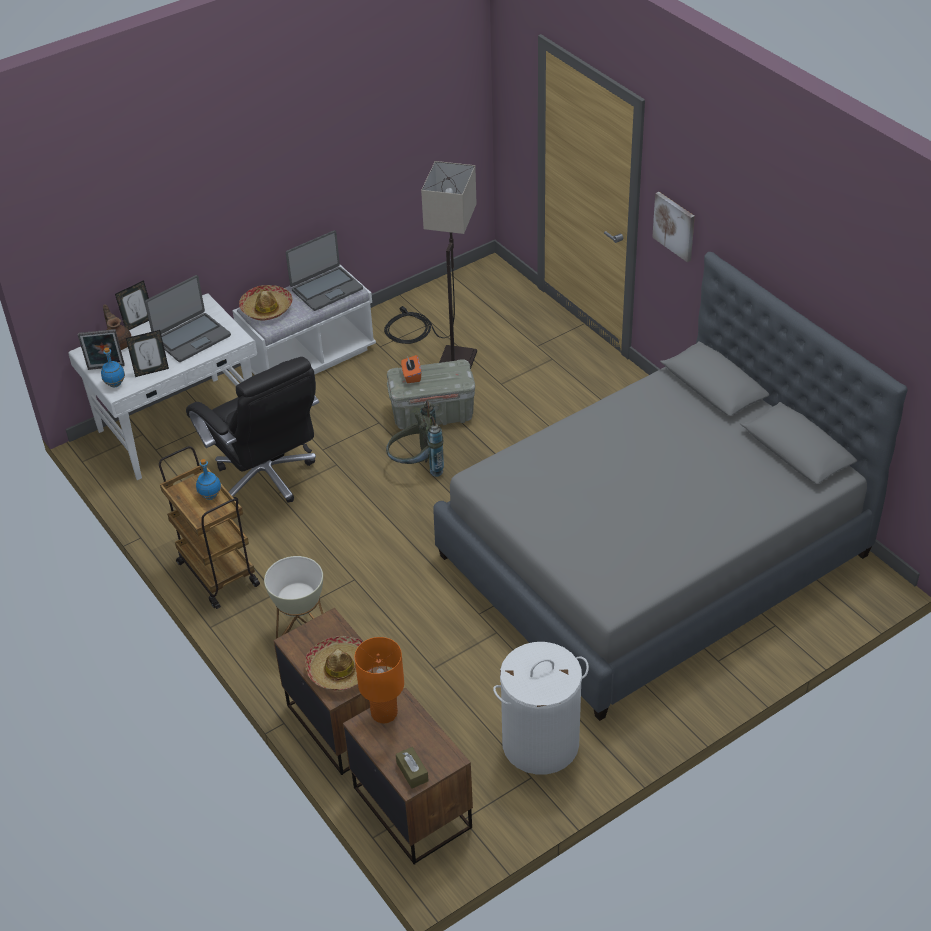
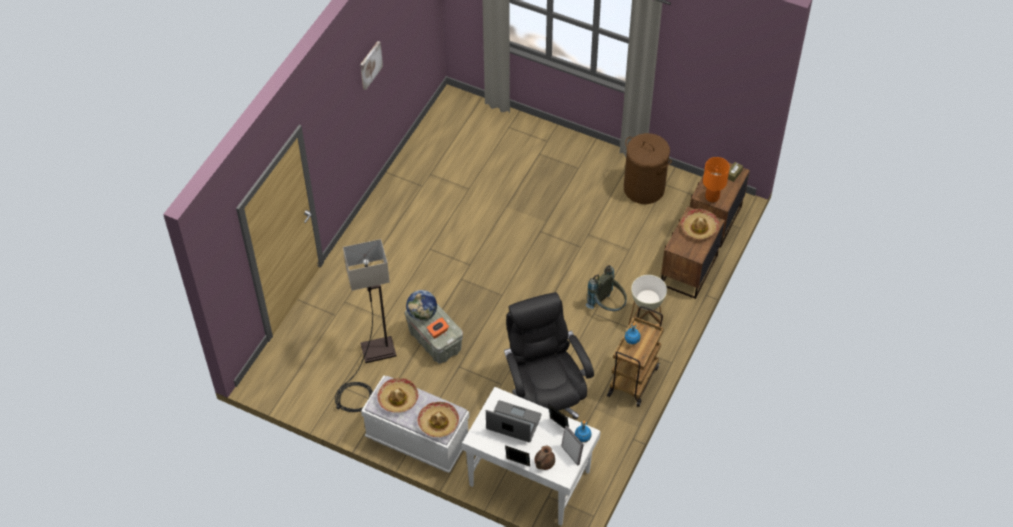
camera: 120 degrees left, 10 degrees up
(268, 480) = (545, 398): black office chair -> black office chair turned 45 degrees counterclockwise
(326, 289) = (398, 398): laptop -> hat
(417, 467) = (486, 327): grey backpack -> grey backpack (607, 306)
(448, 371) = (422, 314): none -> globe
(540, 744) = (644, 188): white laundry basket -> brown laundry basket
(653, 555) = (490, 190): grey bed -> none
(674, 226) = (329, 149): picture -> picture (370, 65)

